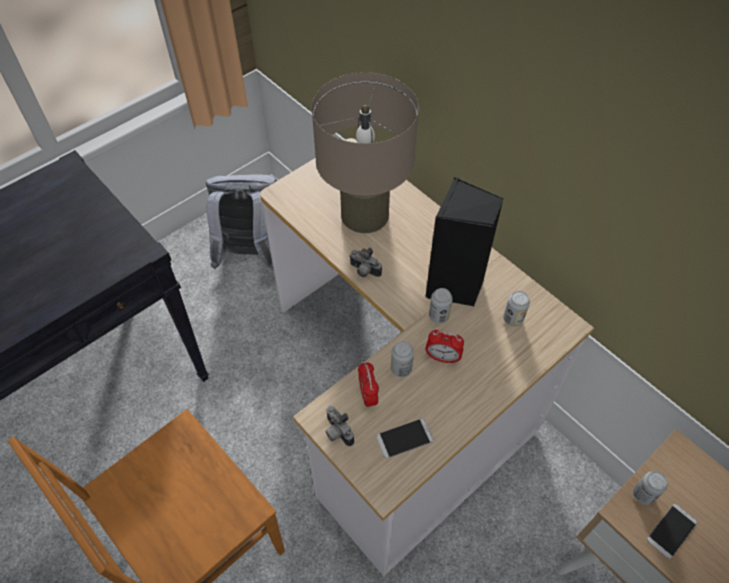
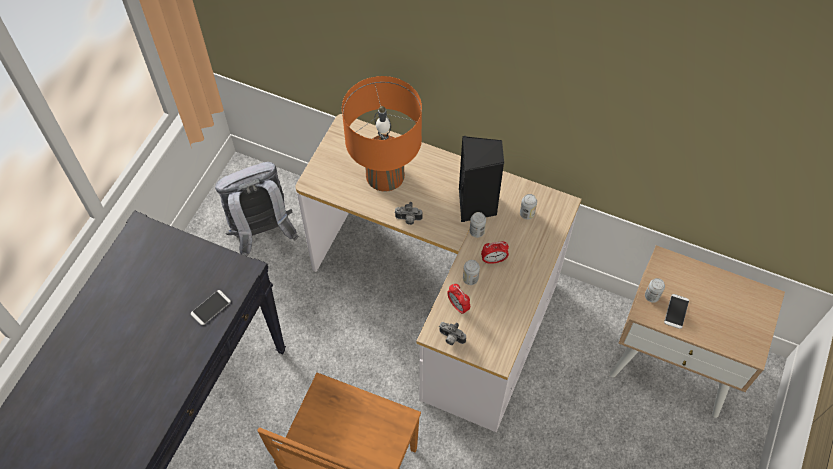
camera: 25 degrees left, 5 degrees up
(364, 214) = (385, 175): beige table lamp -> orange table lamp
(404, 438) = (496, 323): phone -> phone (211, 307)

